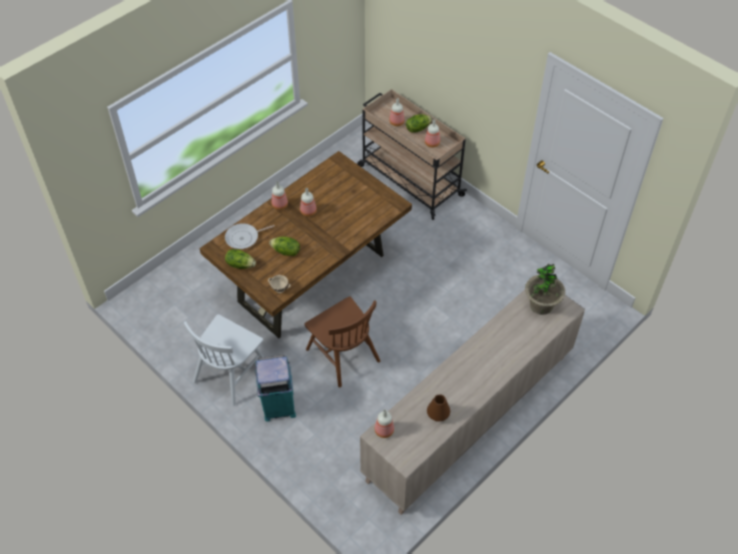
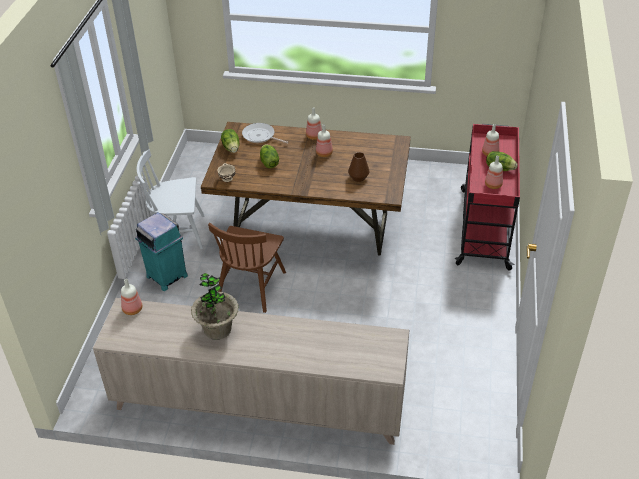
camera: 55 degrees right, 10 degrees down
(409, 180) = (484, 227): beige cart -> red cart
(438, 415) = (177, 336): brown vase -> brown vase (358, 177)
(541, 305) = (373, 348): potted plant -> potted plant (217, 329)

